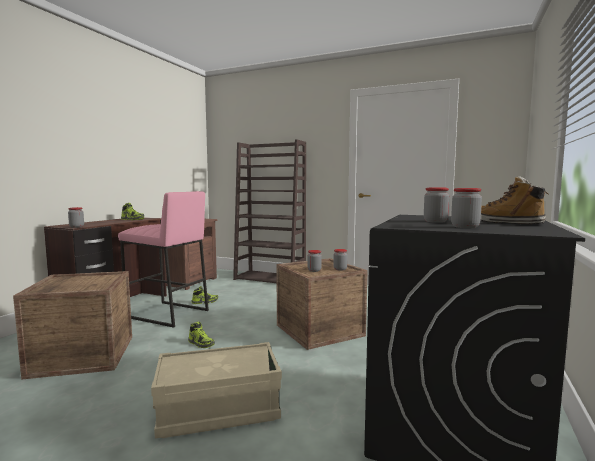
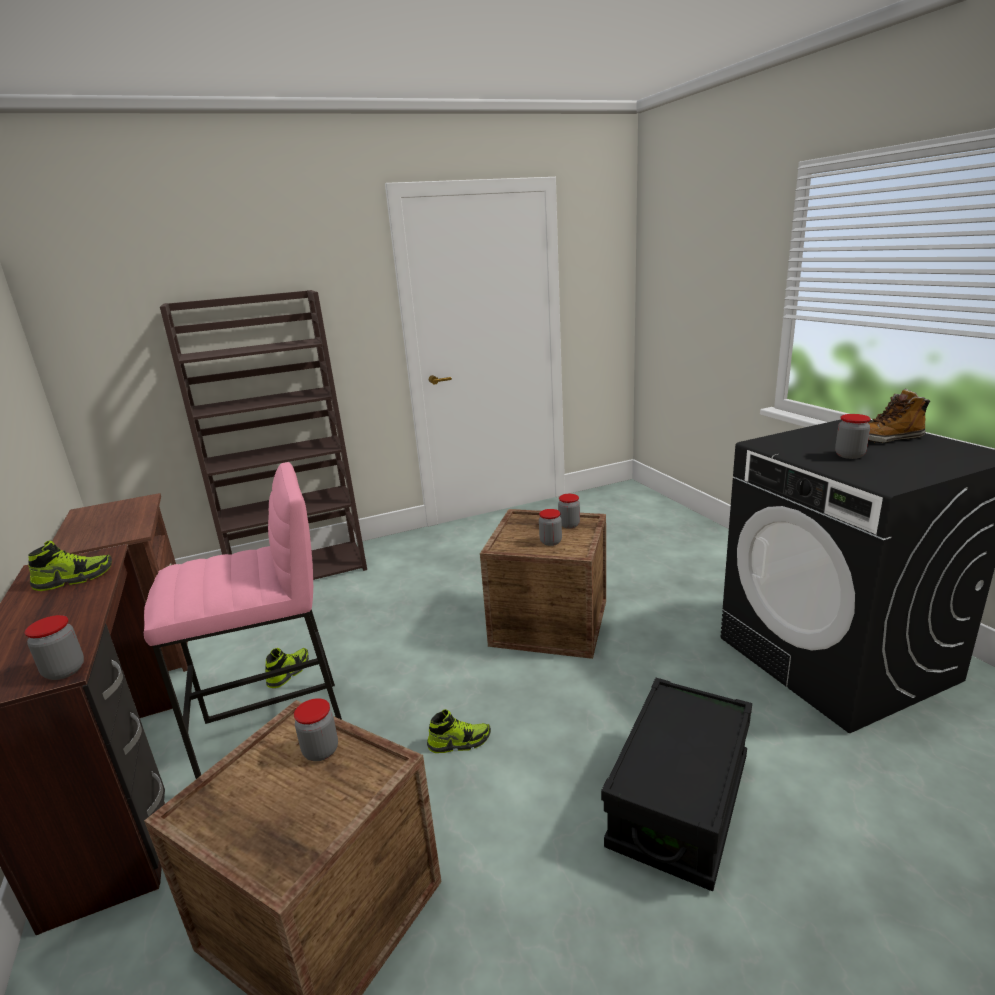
camera: 45 degrees left, 15 degrees up
(218, 410) = (679, 802): beige storage box -> black storage box
(465, 227) = (917, 462): jar -> jar (321, 751)

